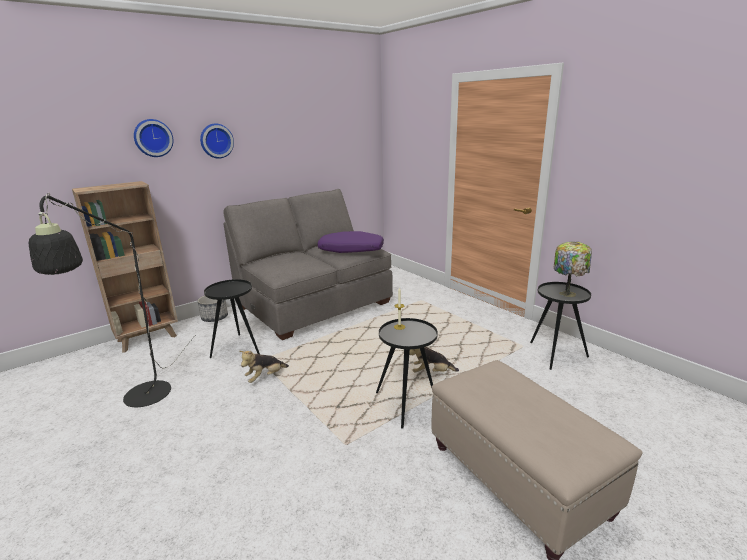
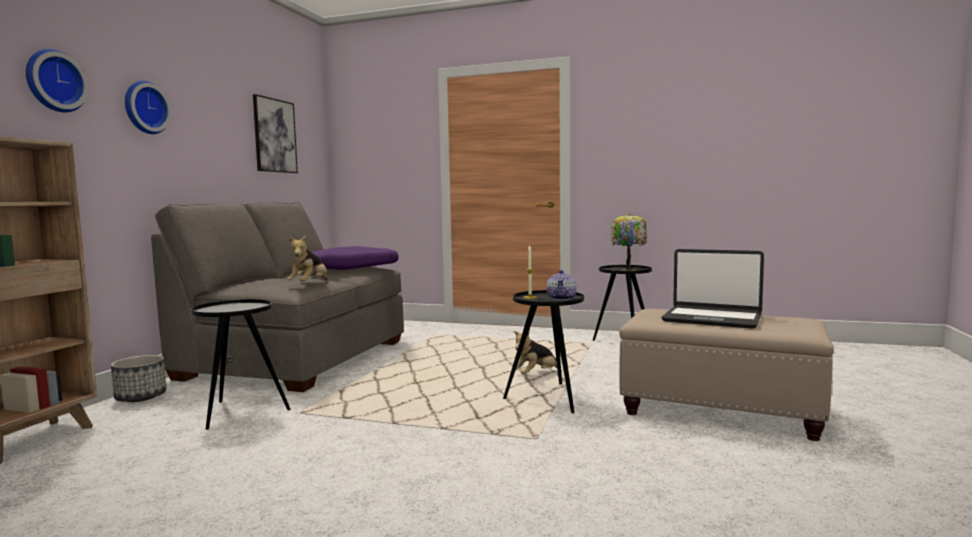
camera: 35 degrees left, 15 degrees down
(142, 401) = (147, 494): black floor lamp -> none
(265, 377) = (335, 423): plush toy -> plush toy (309, 284)
(326, 138) = (274, 136): none -> picture
(415, 337) = (561, 298): none -> teapot
(520, 403) = (712, 319): none -> laptop

